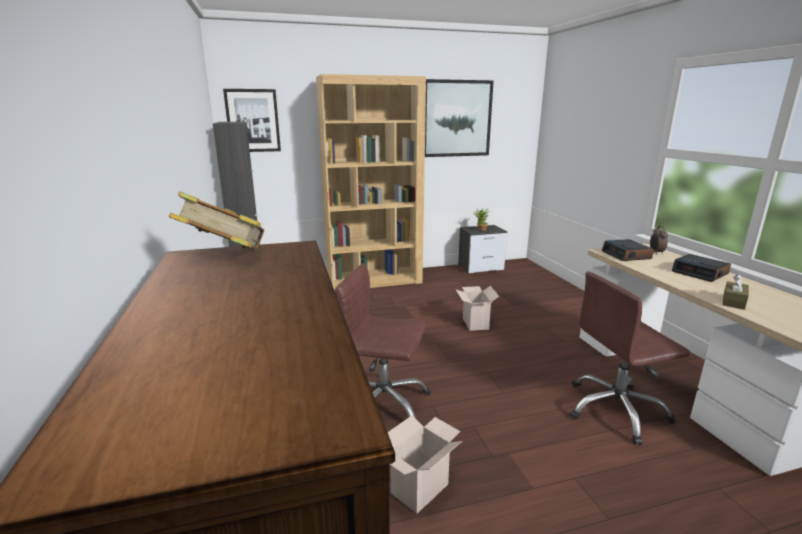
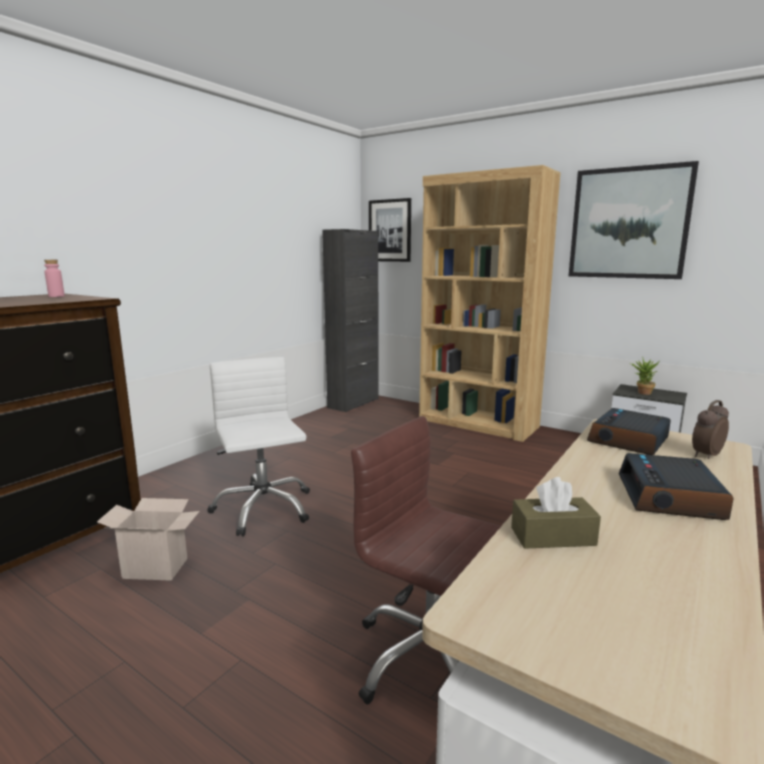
camera: 50 degrees right, 5 degrees down
(225, 256) = (56, 296): book -> pink bottle
(383, 404) = (263, 508): brown office chair -> white office chair
(474, 323) = (487, 496): cardboard box -> none

